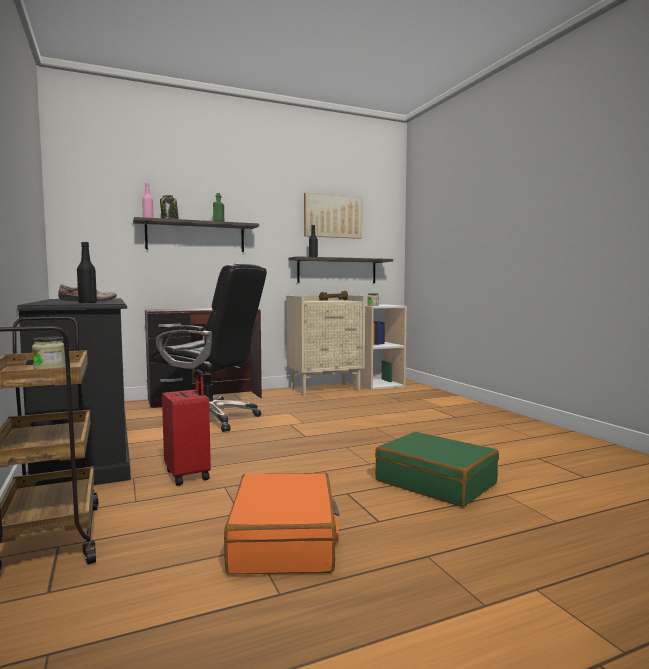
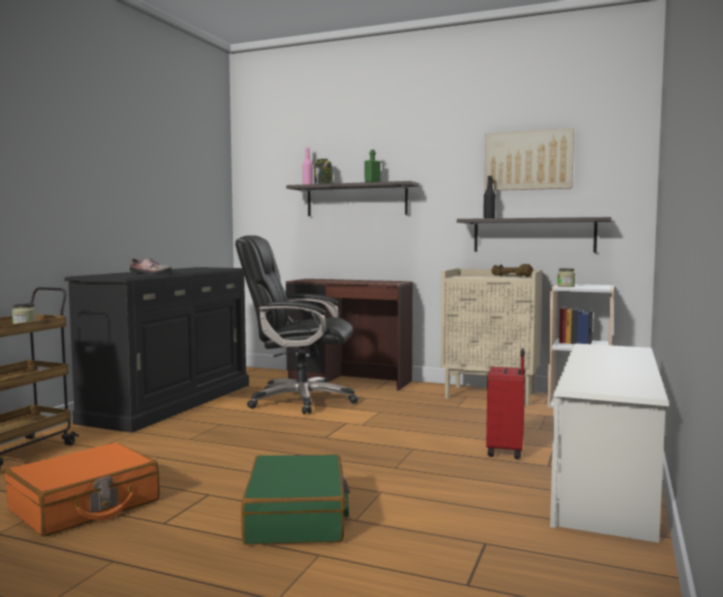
camera: 45 degrees right, 0 degrees up
(87, 303) = (116, 276): black bottle -> none
(188, 475) = (166, 440): red suitcase -> red suitcase (506, 451)
(210, 419) = (300, 401): black office chair -> black office chair turned 120 degrees clockwise
(495, 417) = (606, 482): none -> white shoe rack

